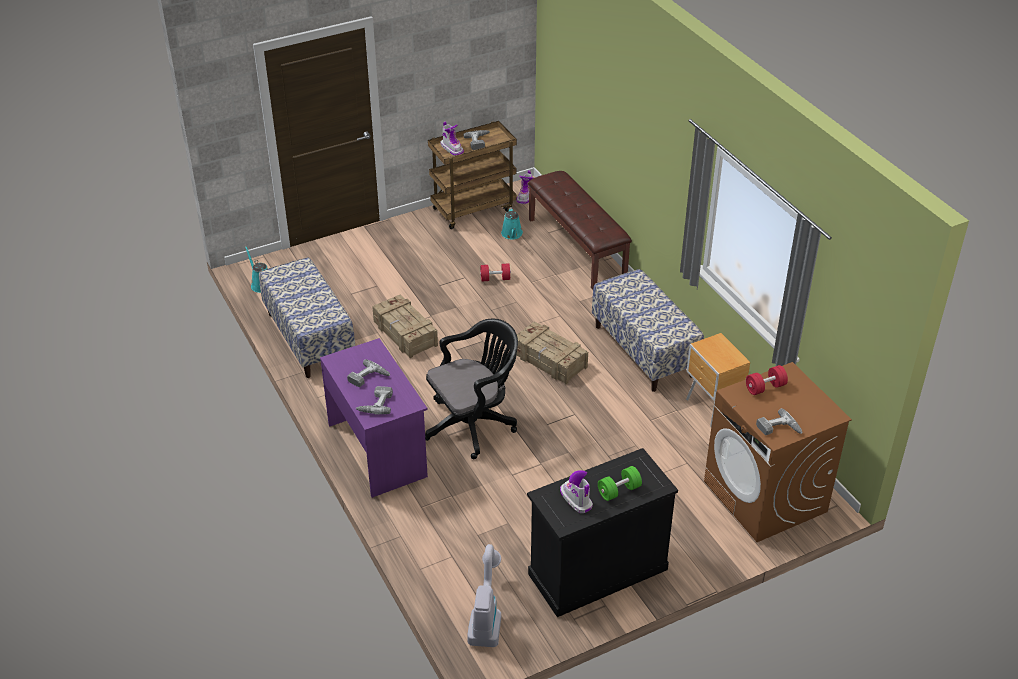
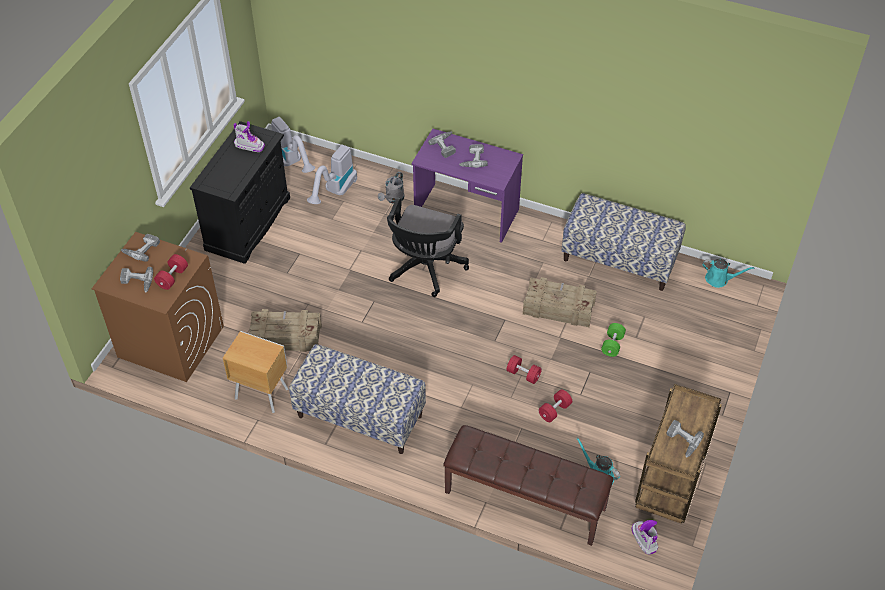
camera: 140 degrees right, 10 degrees up
(428, 506) = (393, 199): none -> grey watering can
(452, 149) = (692, 412): boot -> none
(476, 550) = (335, 192): none -> vacuum cleaner
(489, 309) = (523, 374): none -> red dumbbell
(549, 360) = (425, 356): crate -> crate (285, 337)
(619, 491) = (227, 165): green dumbbell -> green dumbbell (612, 344)
(803, 400) = (137, 283): none -> power drill

